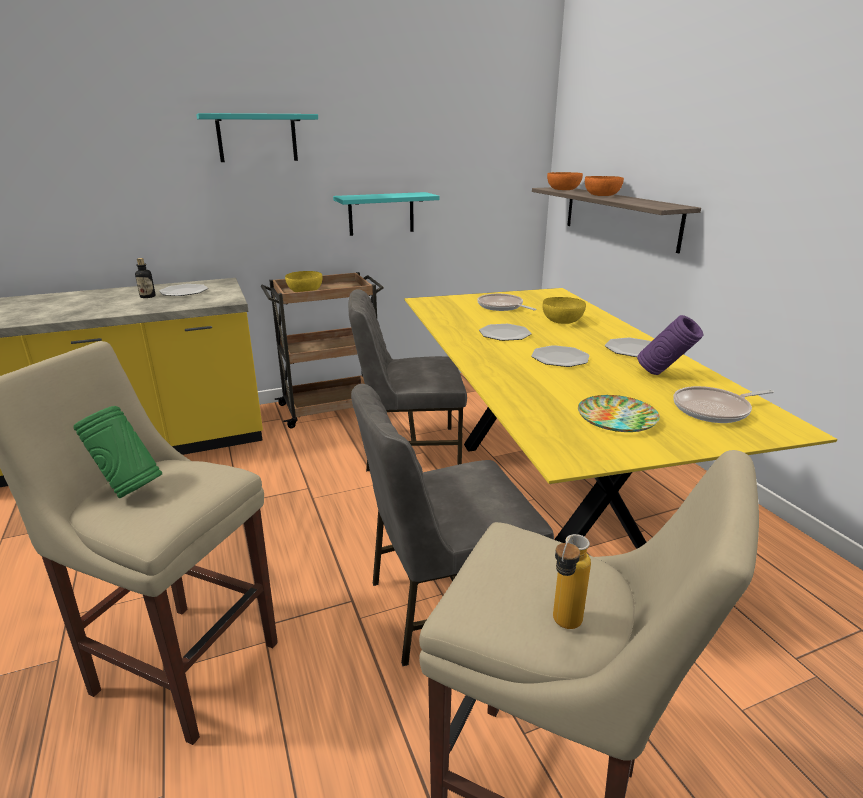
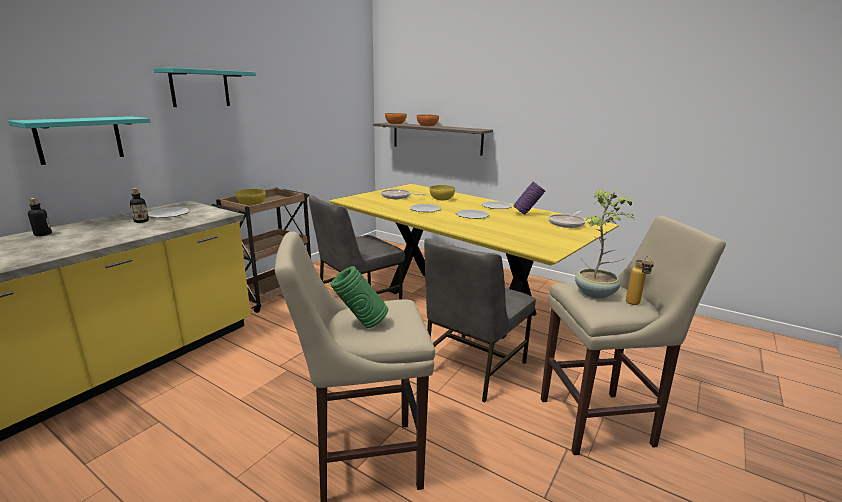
camera: 35 degrees left, 5 degrees down
(58, 297) = (43, 234): none -> bottle
(381, 213) = (285, 144): turquoise shelf -> turquoise shelf (79, 139)
(526, 570) = (596, 293): none -> potted plant
(617, 419) = (540, 234): plate -> none

